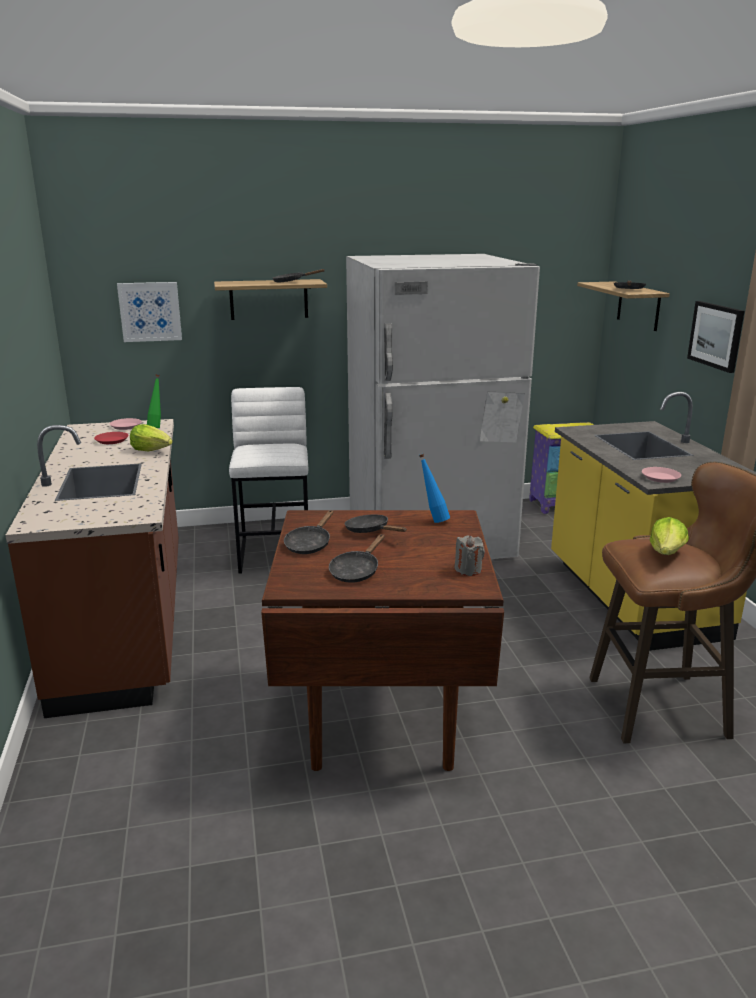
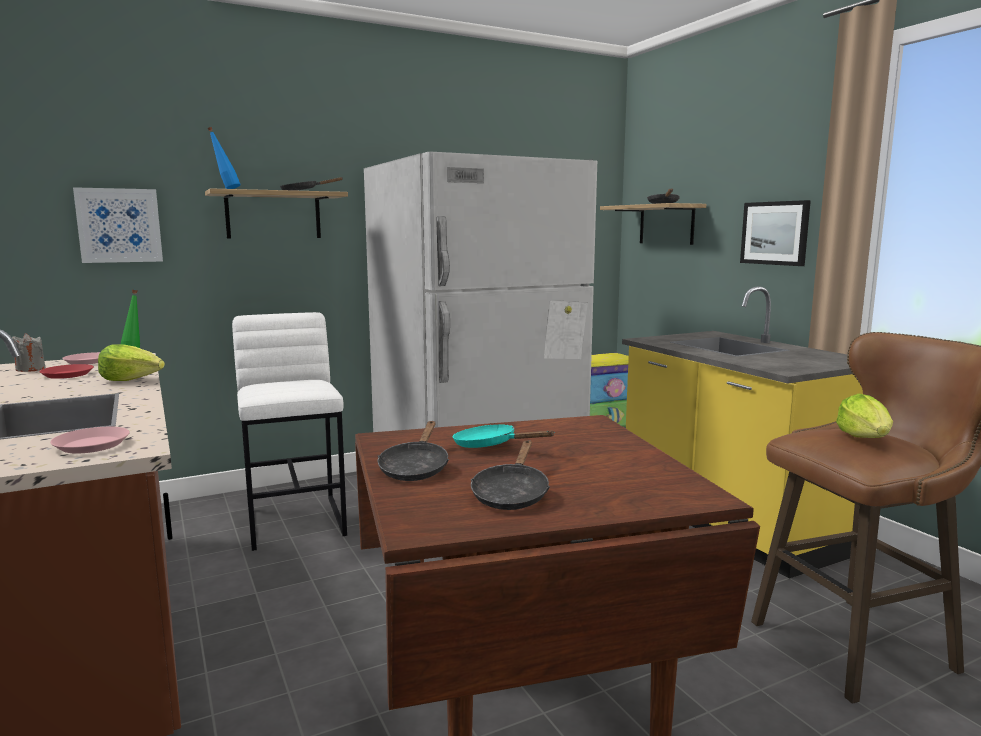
camera: 15 degrees left, 10 degrees down
(370, 531) = (490, 446): black frying pan -> turquoise frying pan
(433, 520) = (563, 428): blue bottle -> blue bottle (226, 189)
(468, 570) = (666, 476): grey candle -> grey candle (30, 369)
(660, 477) = (786, 367): pink plate -> pink plate (92, 445)

